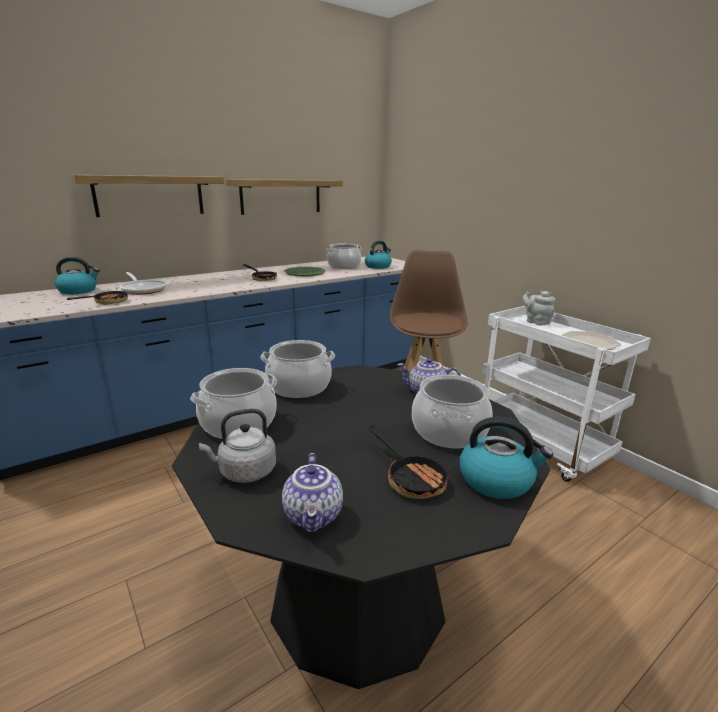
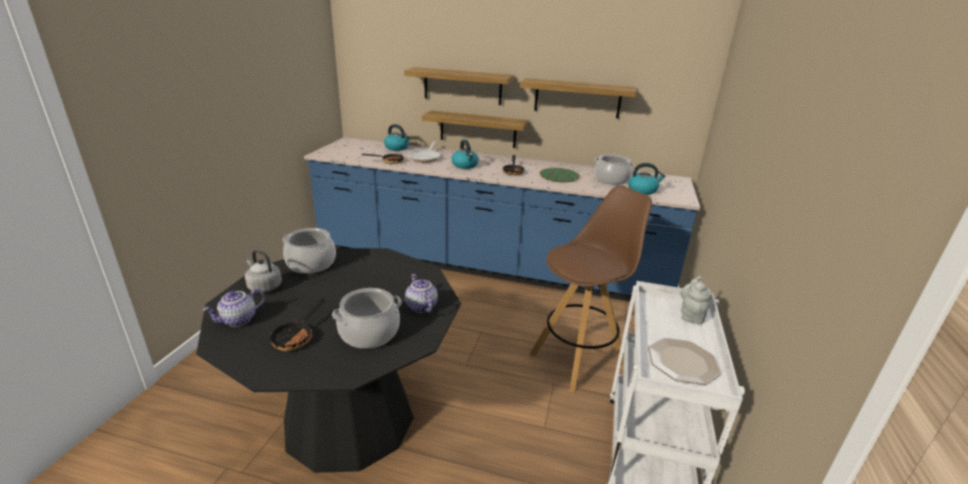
camera: 50 degrees right, 5 degrees up
(179, 247) = (478, 129): none -> shelf
(299, 386) = (376, 261): cooking pot -> none
(497, 480) = (318, 369): kettle -> kettle (465, 165)

